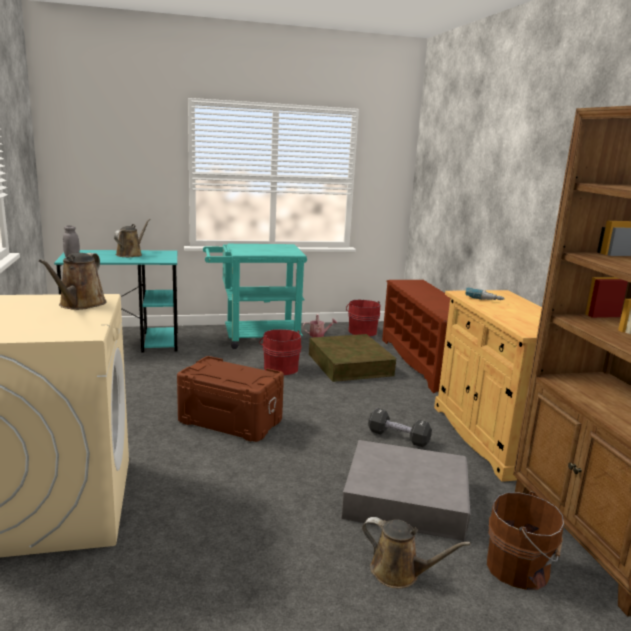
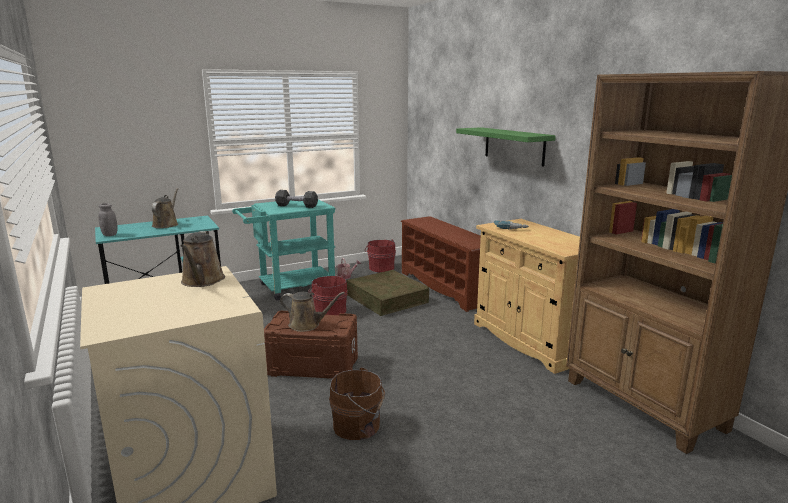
camera: 15 degrees left, 0 degrees up
(398, 437) = (459, 353): black dumbbell -> black dumbbell (296, 206)
(399, 572) = (519, 461): brown watering can -> brown watering can (307, 325)
(405, 498) = (491, 402): grey storage box -> none
(510, 201) = (514, 146): none -> green shelf
(520, 568) = (601, 437): brown bucket -> brown bucket (359, 426)

